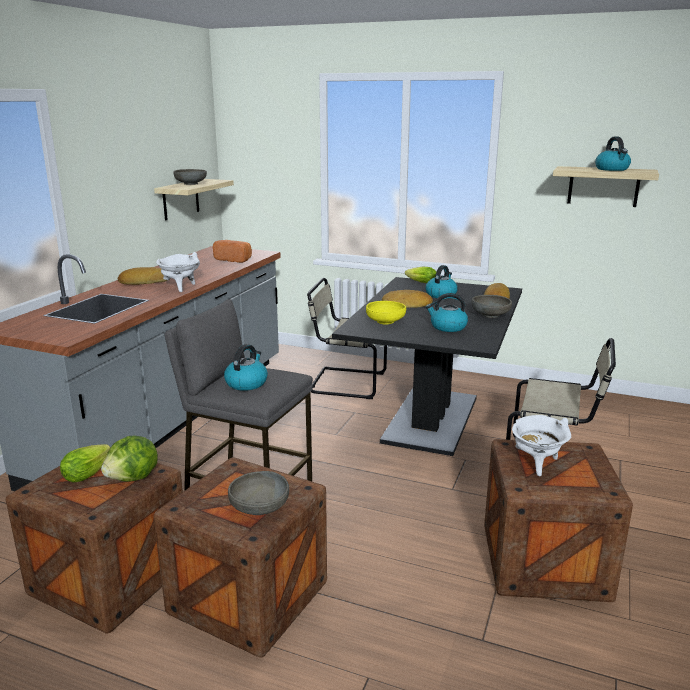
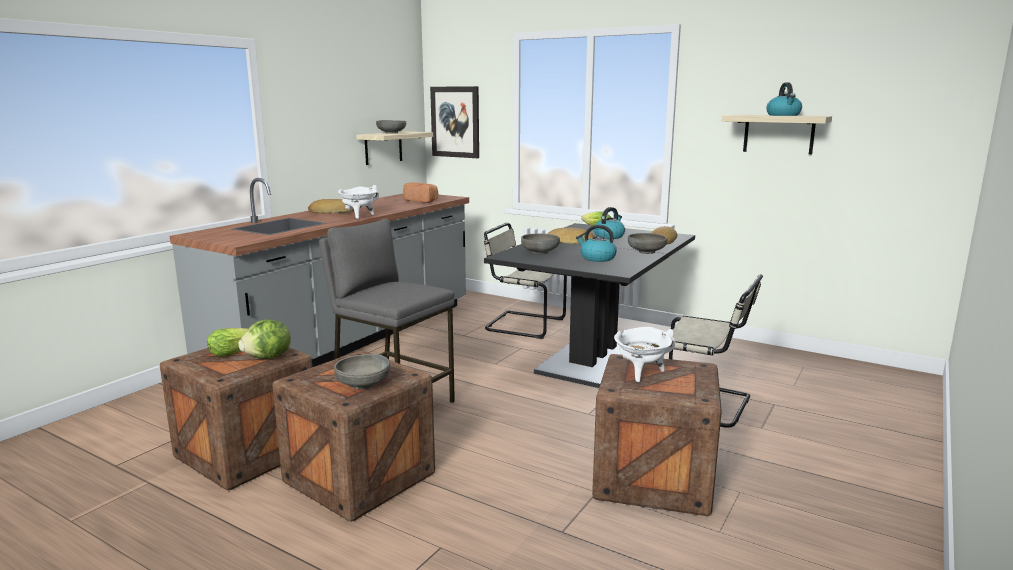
camera: 10 degrees right, 5 degrees down
(246, 383) = (389, 291): kettle -> none
(254, 167) = (455, 122): none -> picture
(385, 322) = (540, 252): yellow bowl -> grey bowl

